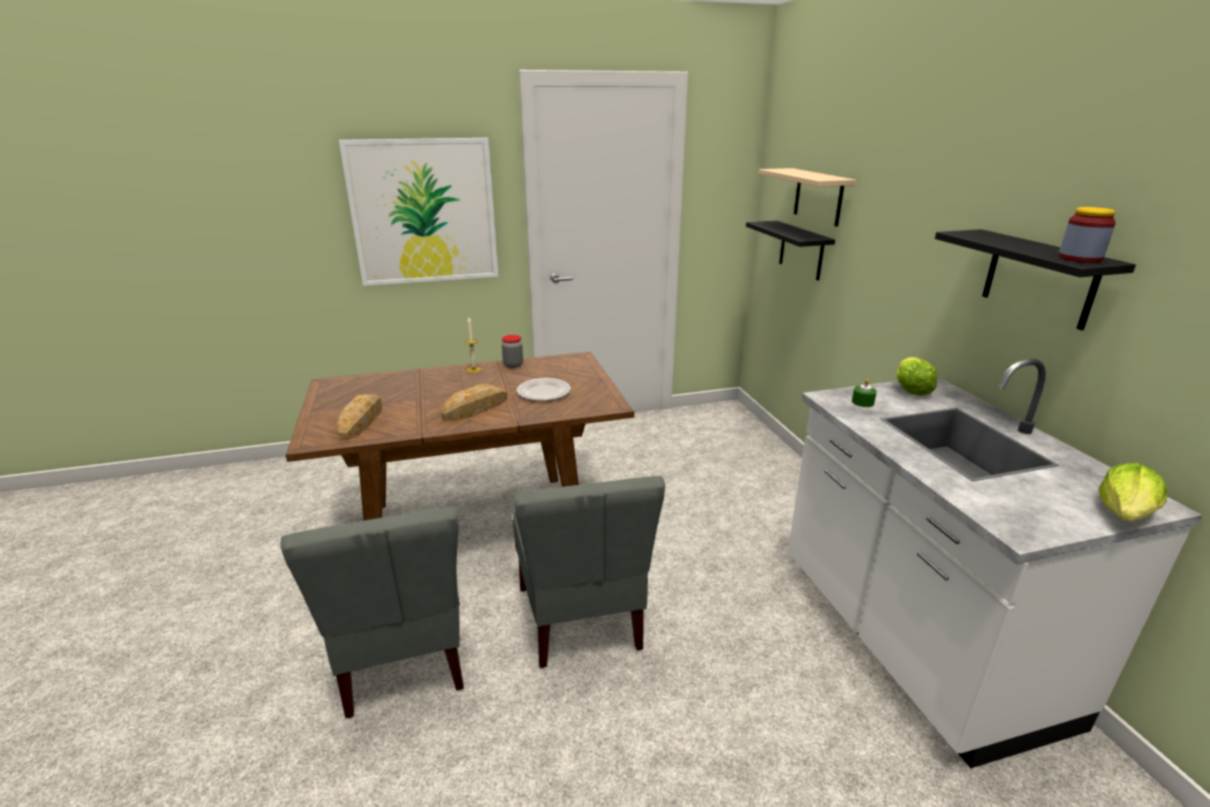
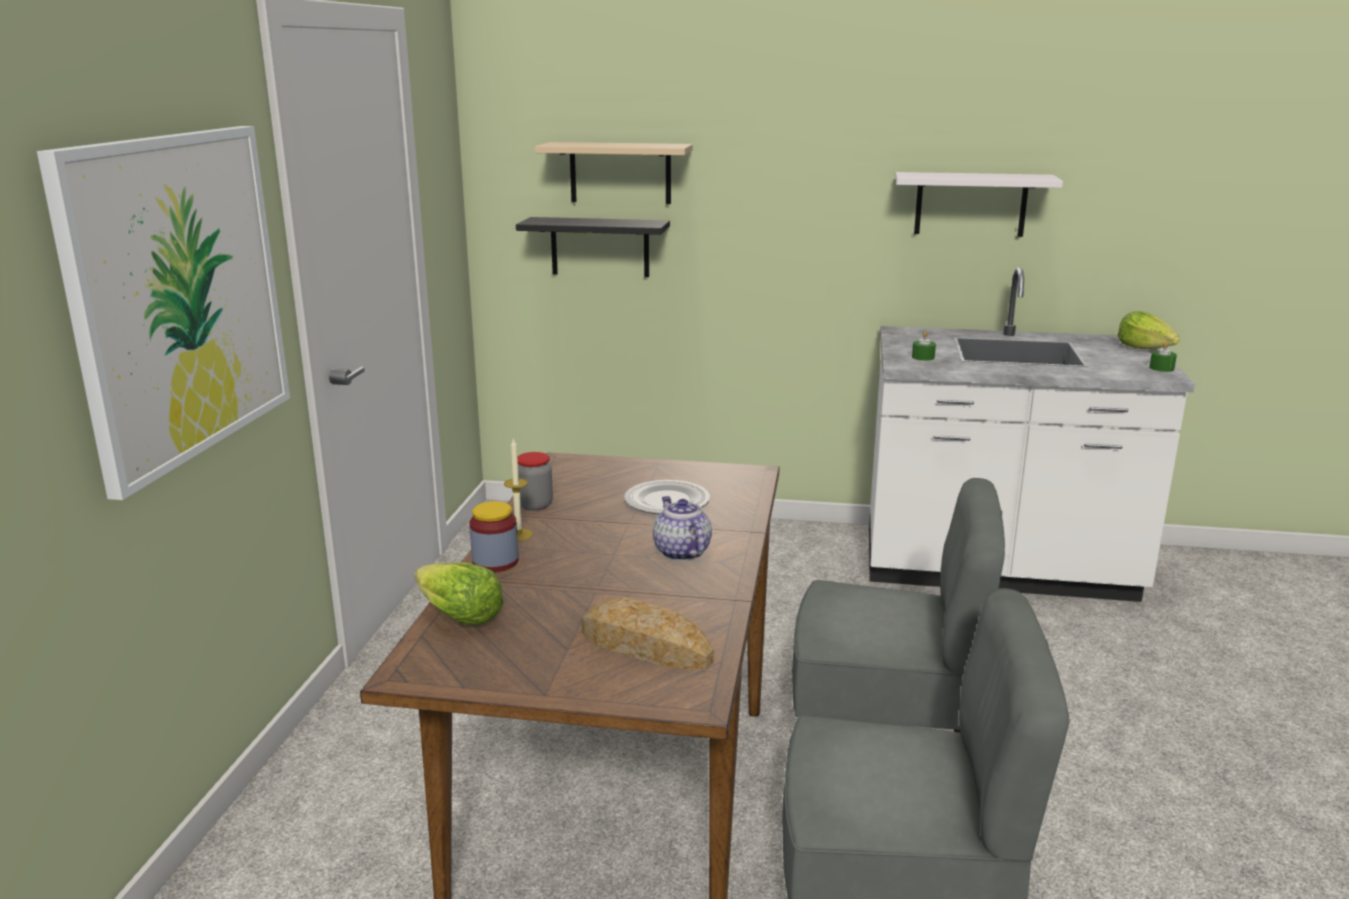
camera: 65 degrees left, 5 degrees down
(475, 408) = (680, 552): bread -> teapot
(911, 389) = (904, 338): lettuce -> lettuce (458, 616)
(1039, 278) = (970, 204): black shelf -> white shelf
(1048, 528) = (1161, 368): none -> green candle
(1079, 258) = (1032, 176): jar -> jar (495, 562)

